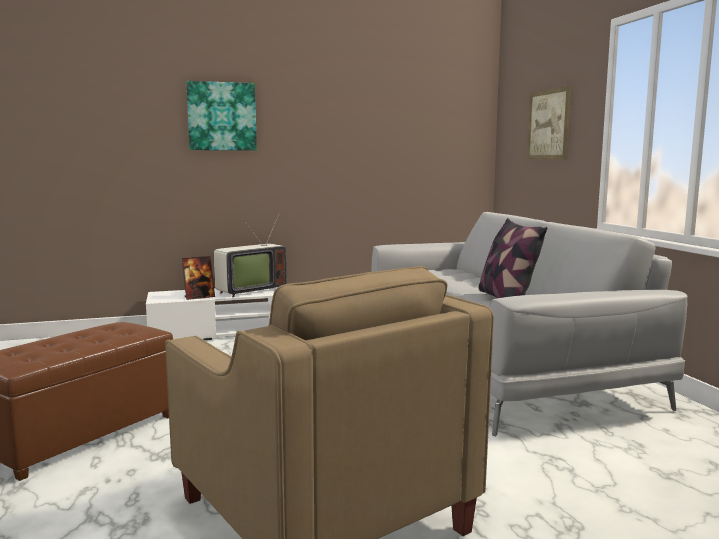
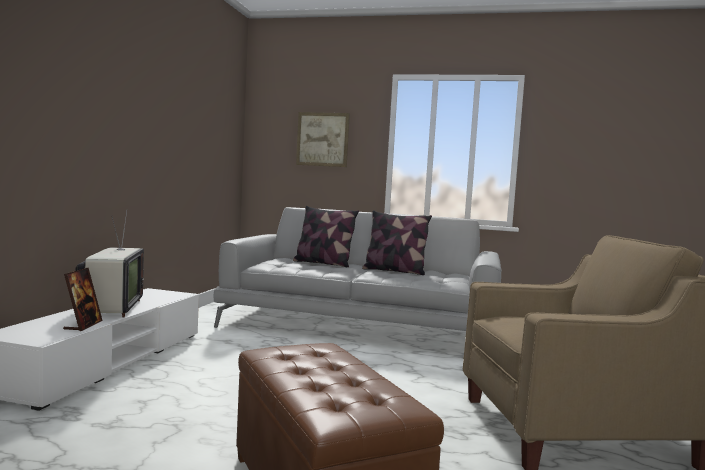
camera: 60 degrees left, 5 degrees down
(222, 116) = (66, 81): picture -> none
(470, 279) = (323, 263): none -> pillow

